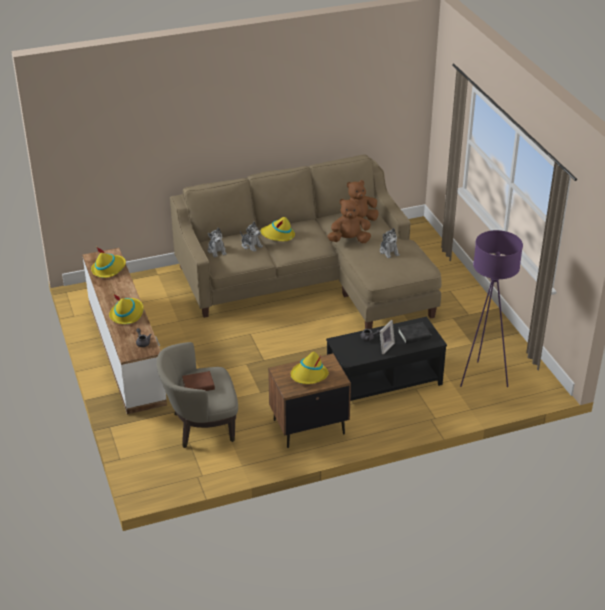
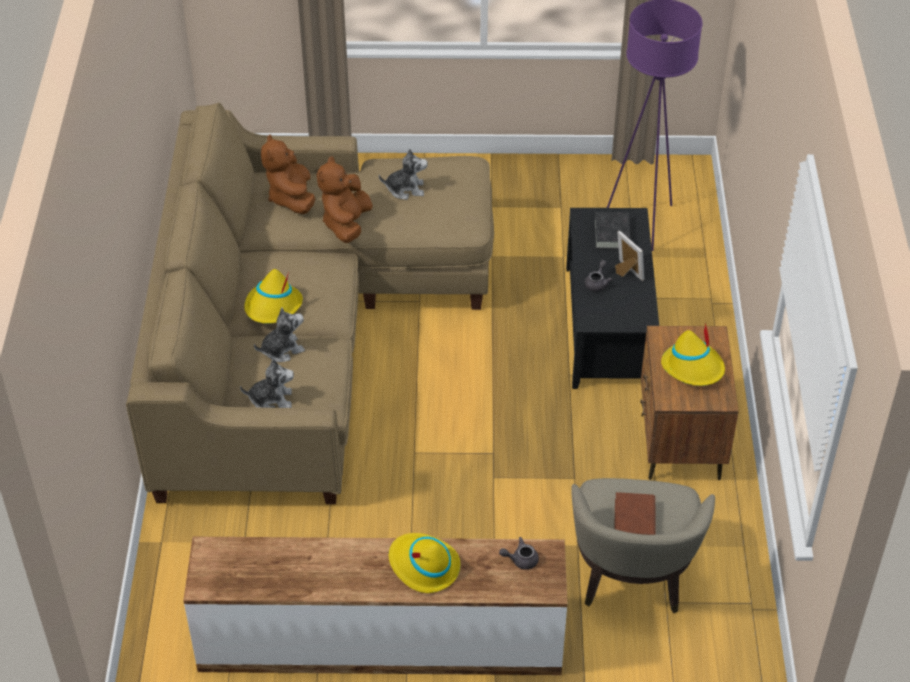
camera: 70 degrees left, 10 degrees up
(108, 269) = (259, 566): yellow hat -> none

